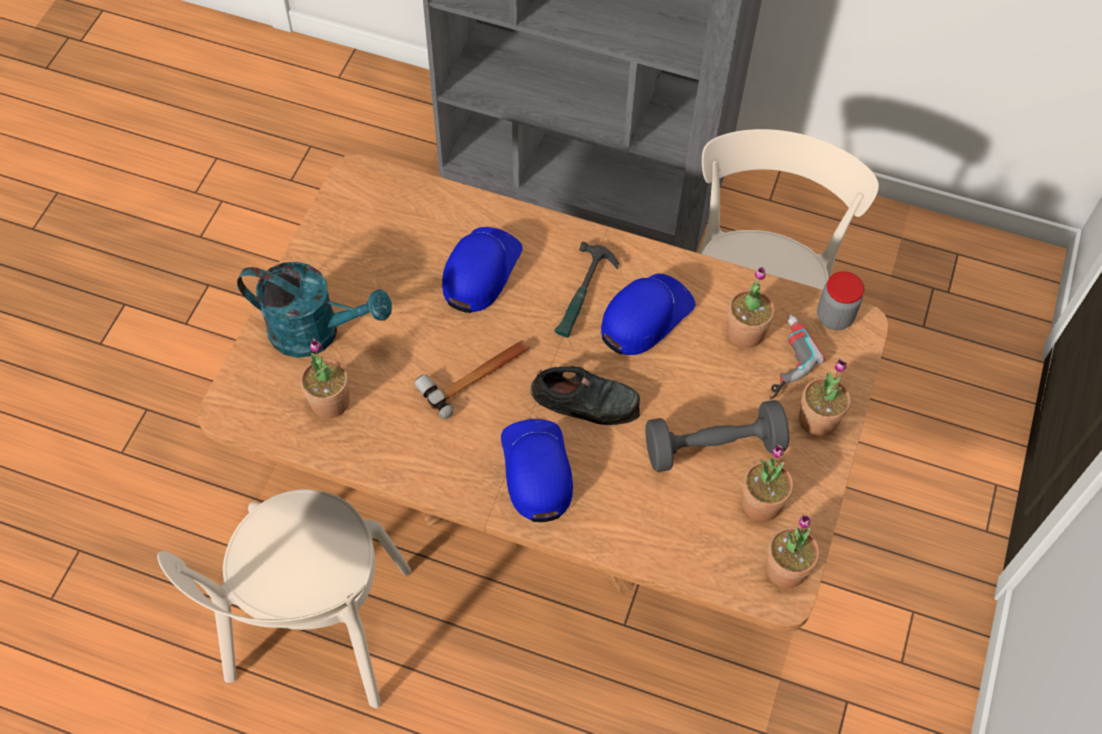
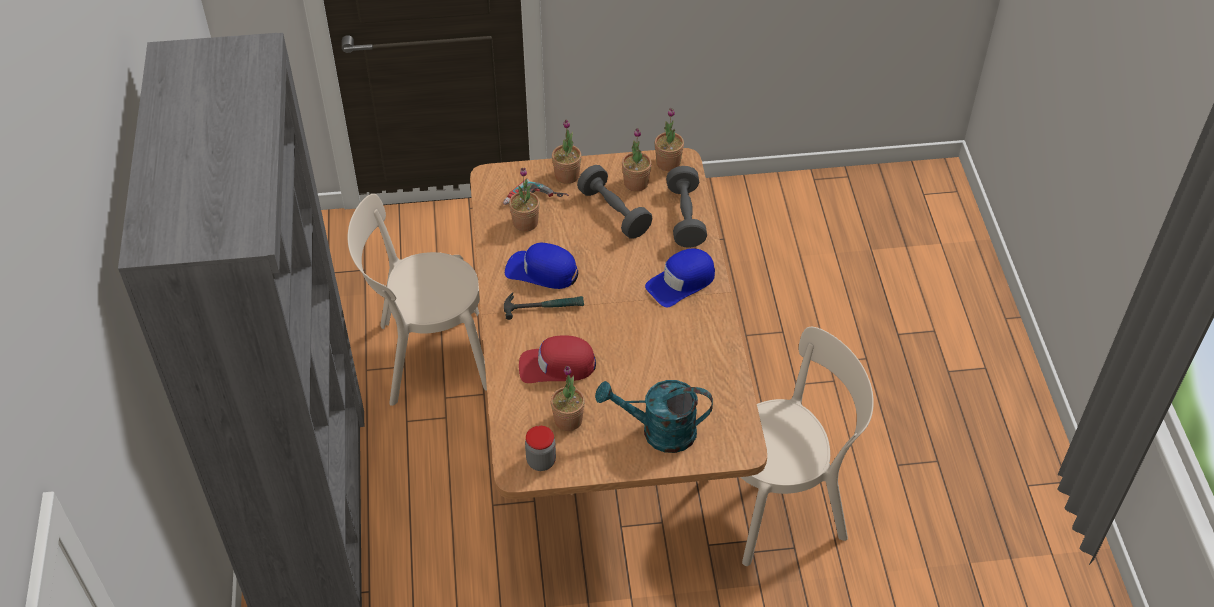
camera: 115 degrees left, 10 degrees down
(317, 331) = (658, 432): turquoise watering can -> turquoise watering can turned 75 degrees counterclockwise
(330, 401) = (703, 400): potted plant -> potted plant (568, 420)
(477, 375) = (636, 335): hammer -> none
(480, 271) = (557, 366): blue cap -> red cap
(586, 400) = (620, 277): black shoe -> none
(658, 536) = (685, 217): none -> grey dumbbell
(834, 317) = (489, 188): jar -> jar (541, 461)

